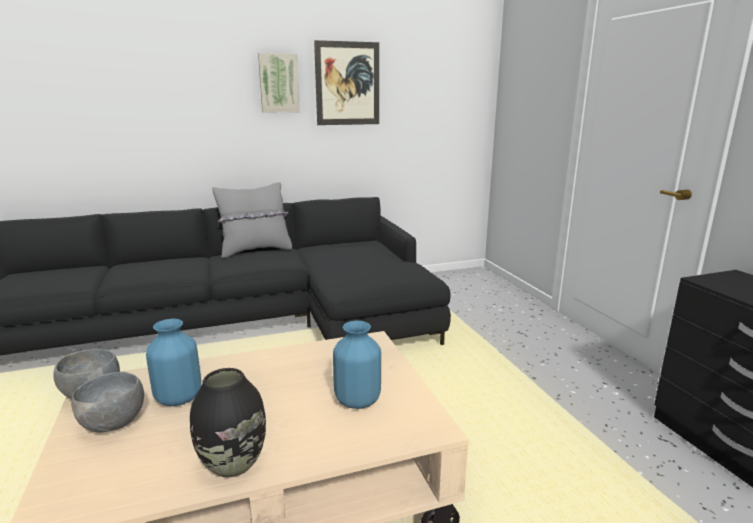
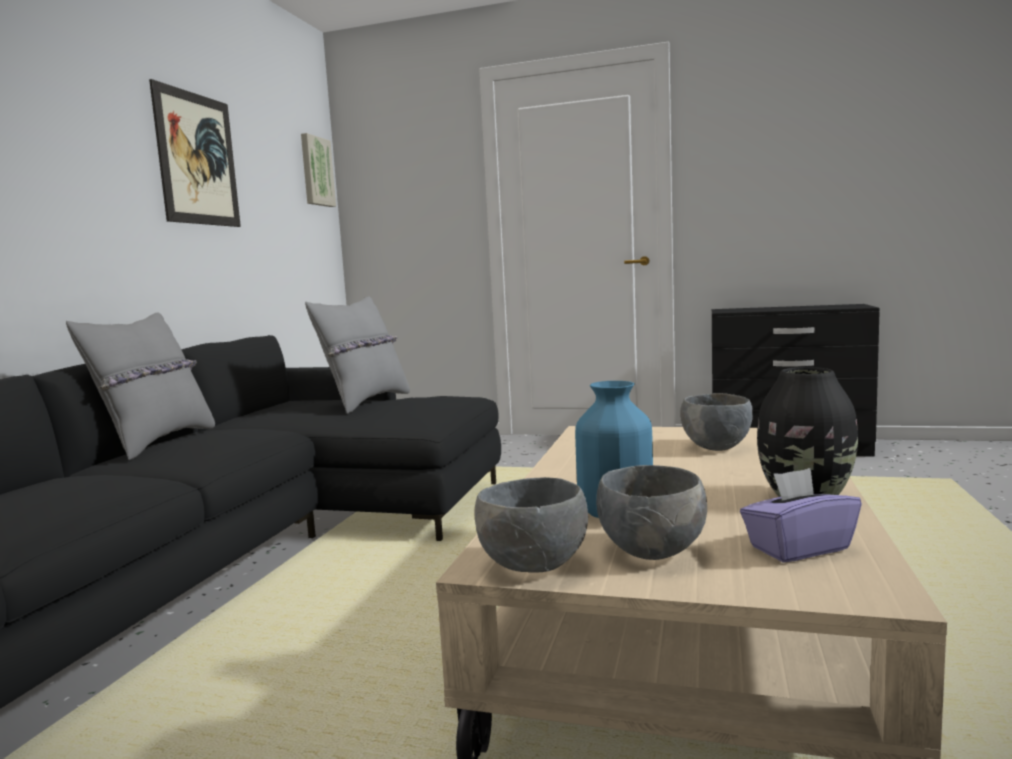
camera: 55 degrees left, 10 degrees down
(122, 475) = (798, 548): none -> purple tissue box
(279, 83) = (106, 140): picture -> picture (316, 171)
(357, 400) = (715, 447): blue vase -> grey bowl
(374, 259) = (365, 402): none -> grey pillow

